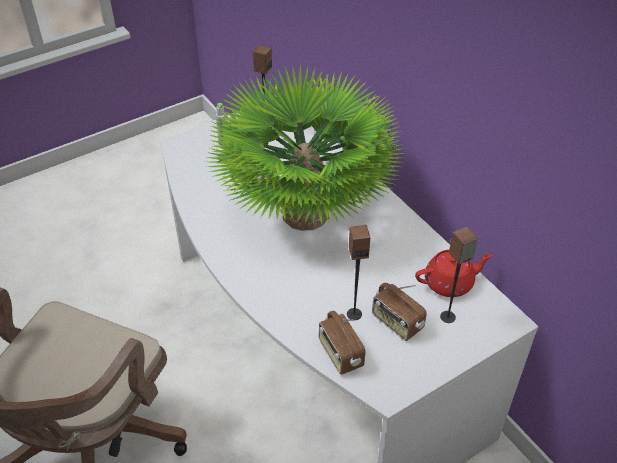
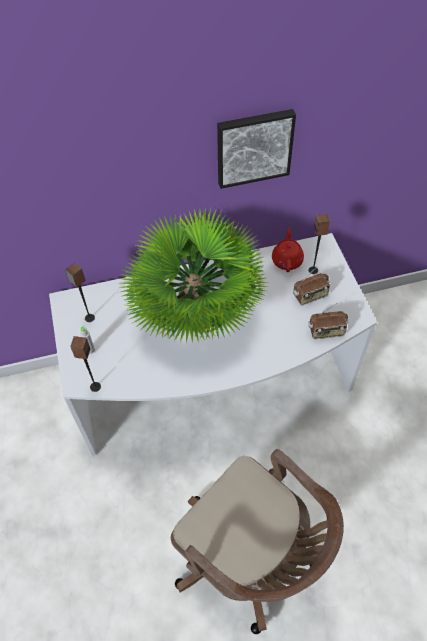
camera: 70 degrees left, 10 degrees up
(354, 314) = (296, 315): speaker -> speaker (95, 386)
(482, 83) = (254, 147): none -> picture

